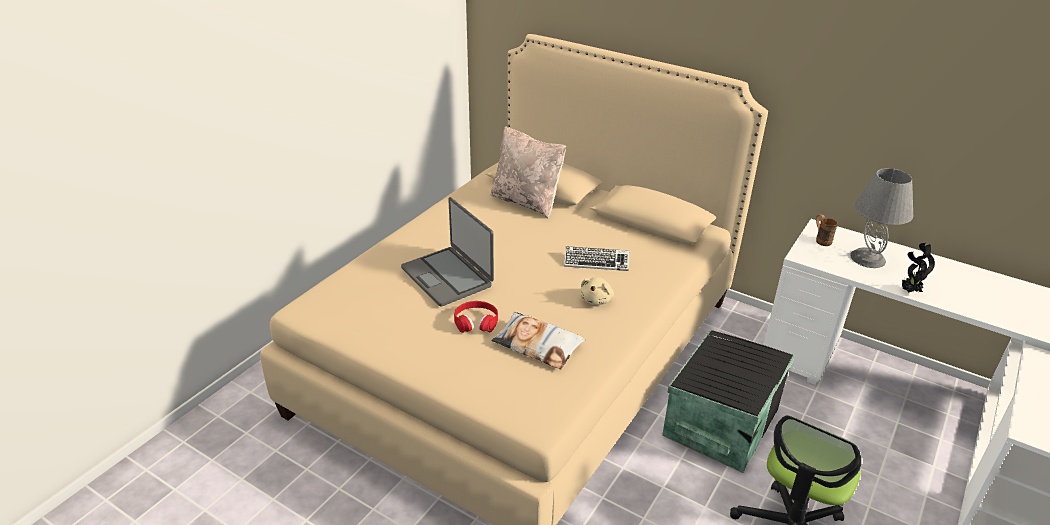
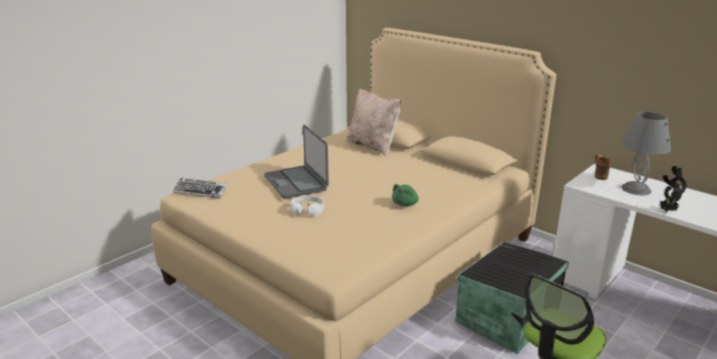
camera: 10 degrees right, 10 degrees down
(476, 322) = (307, 210): red headphones -> white headphones
(538, 345) = (349, 226): pillow -> none
(596, 262) = (413, 182): keyboard -> keyboard (200, 191)
(596, 299) = (405, 204): beige plush toy -> green plush toy

